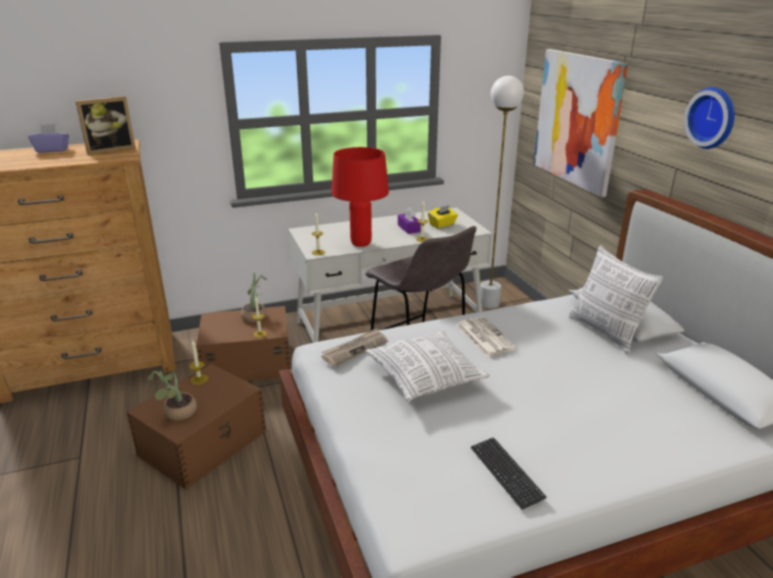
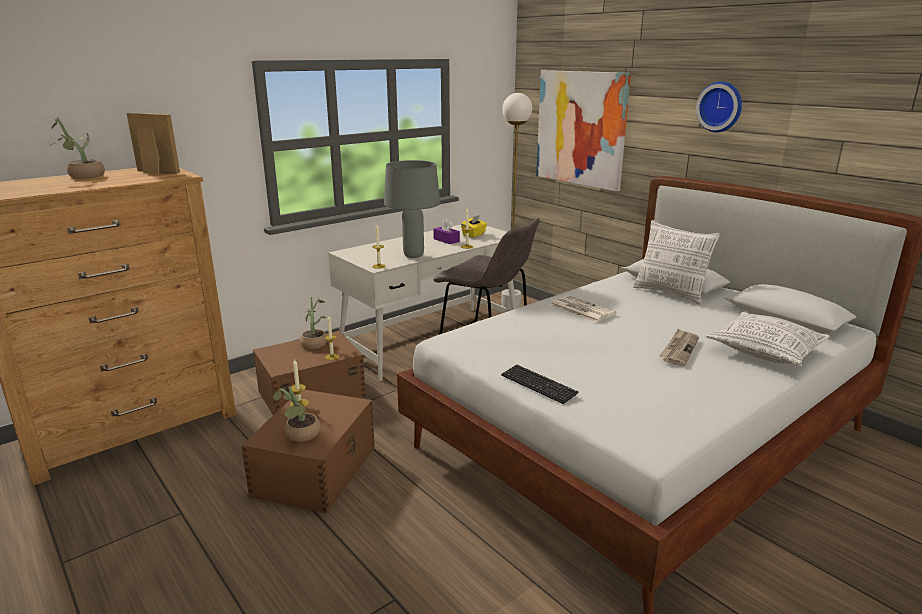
camera: 20 degrees left, 5 degrees down
(52, 150) = (82, 176): purple tissue box -> potted plant
(110, 149) = (153, 172): picture frame -> picture frame turned 105 degrees counterclockwise
(355, 349) = (480, 333): newspaper -> newspaper (679, 349)
(360, 243) = (413, 255): red table lamp -> grey table lamp
(425, 377) = (560, 344): pillow -> pillow (765, 351)
(506, 473) = (686, 393): keyboard -> keyboard (538, 385)

